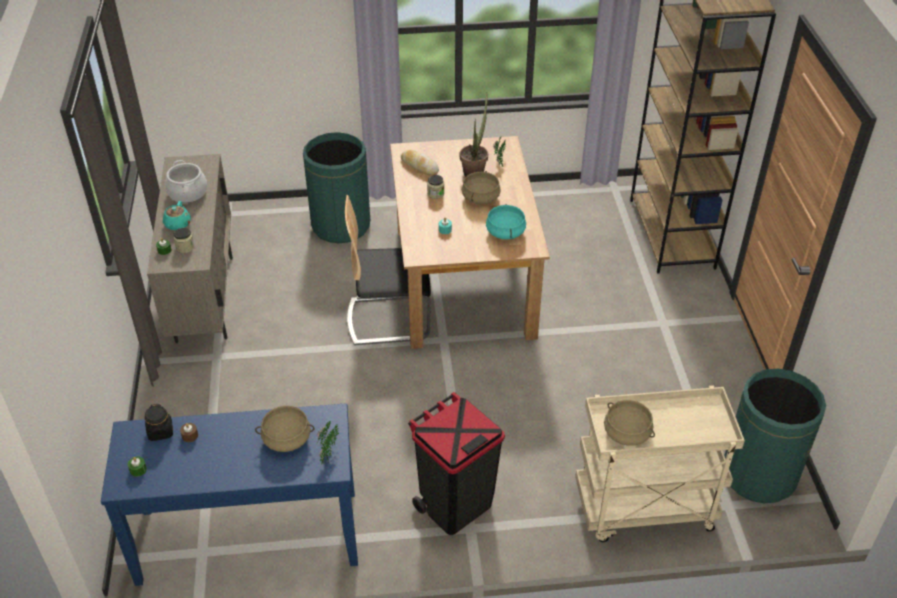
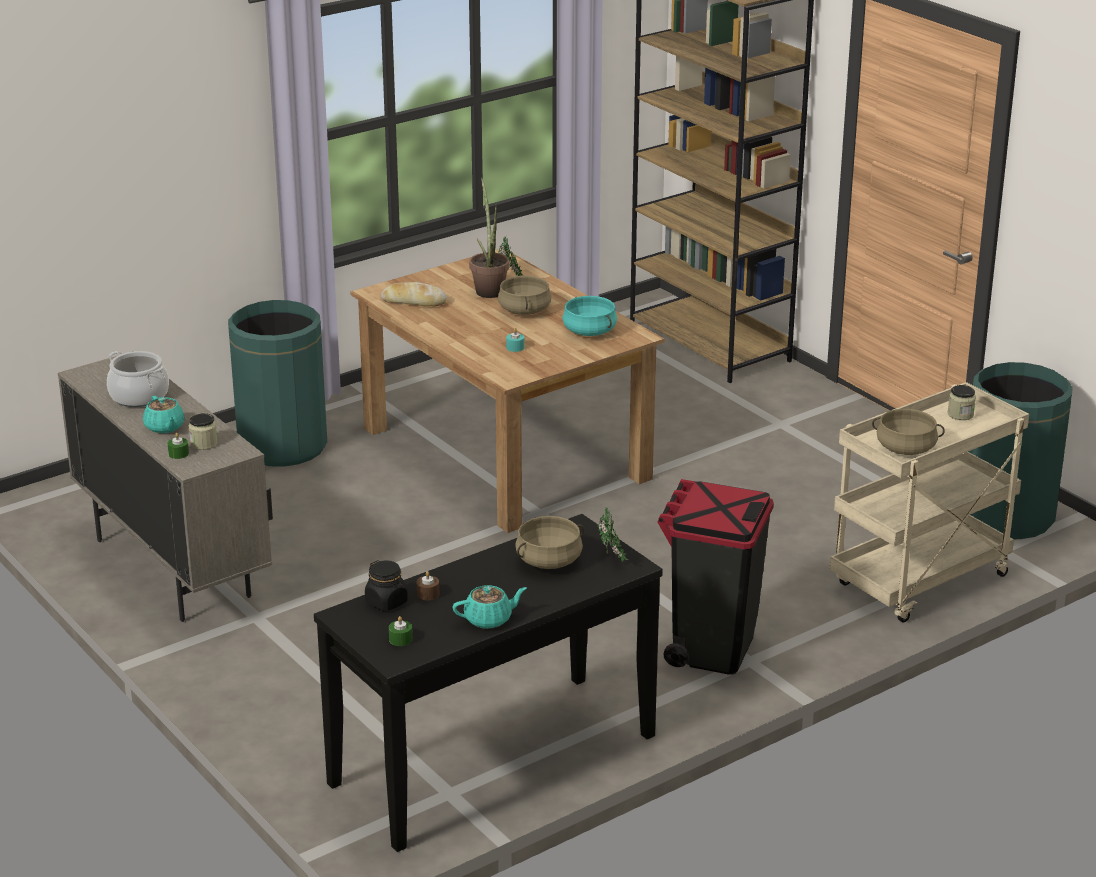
camera: 30 degrees left, 15 degrees down
(203, 477) = (489, 619): none -> turquoise teapot
(248, 537) = (494, 760): blue console table -> black console table
(388, 318) = (448, 514): chair -> none
(435, 193) = (465, 320): jar -> jar (960, 414)

